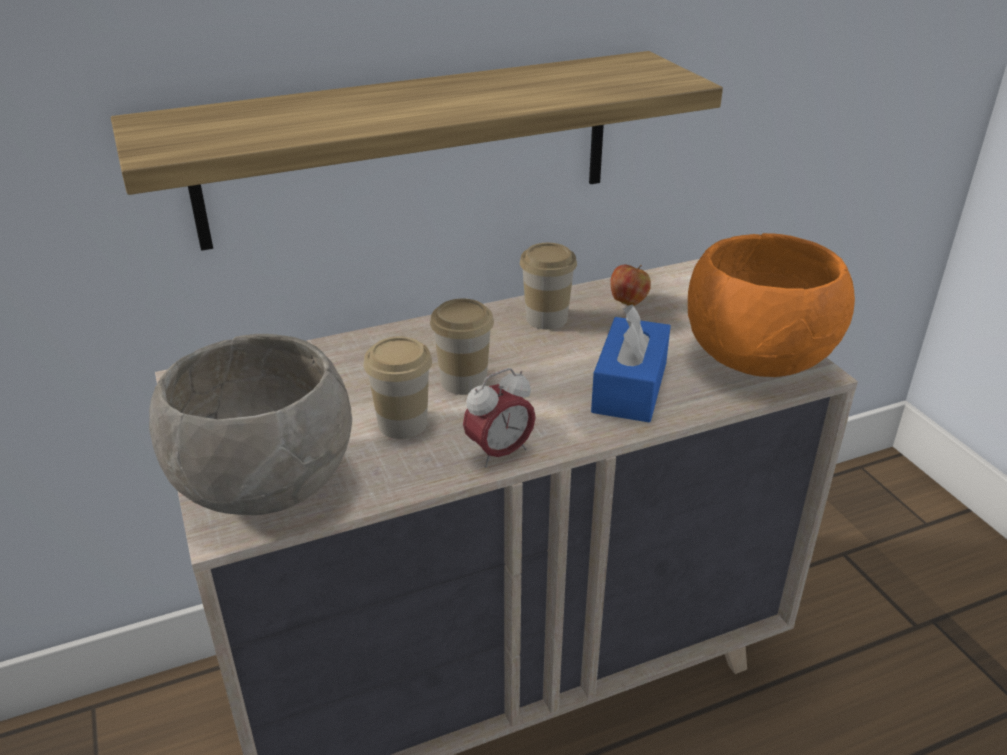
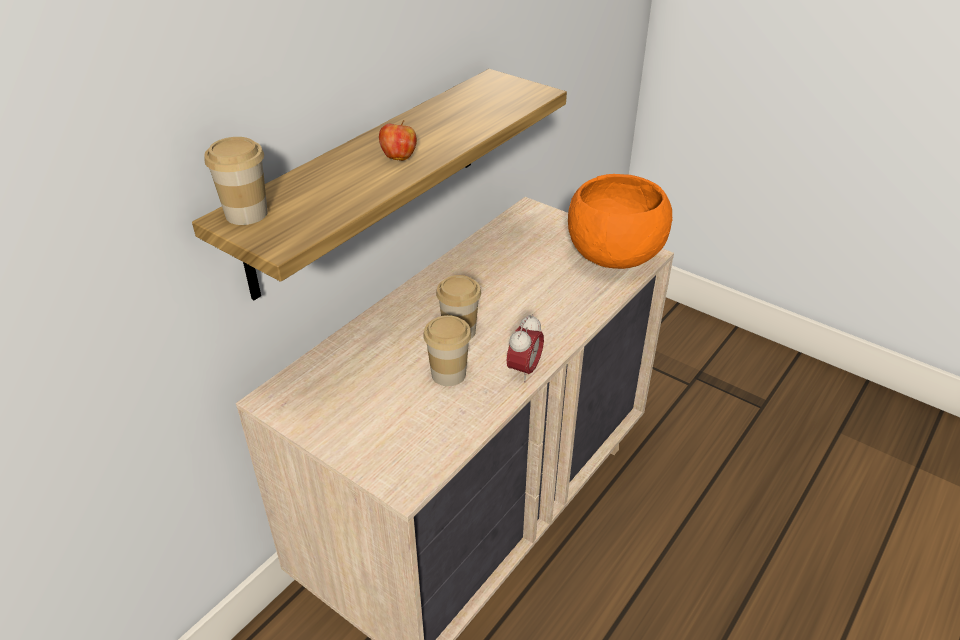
camera: 30 degrees left, 5 degrees up
(267, 485) = (404, 448): grey bowl -> none
(546, 318) = (470, 269): cup -> cup (246, 214)
(628, 302) = (510, 241): apple -> apple (398, 158)
(630, 387) = (560, 300): blue tissue box -> none

